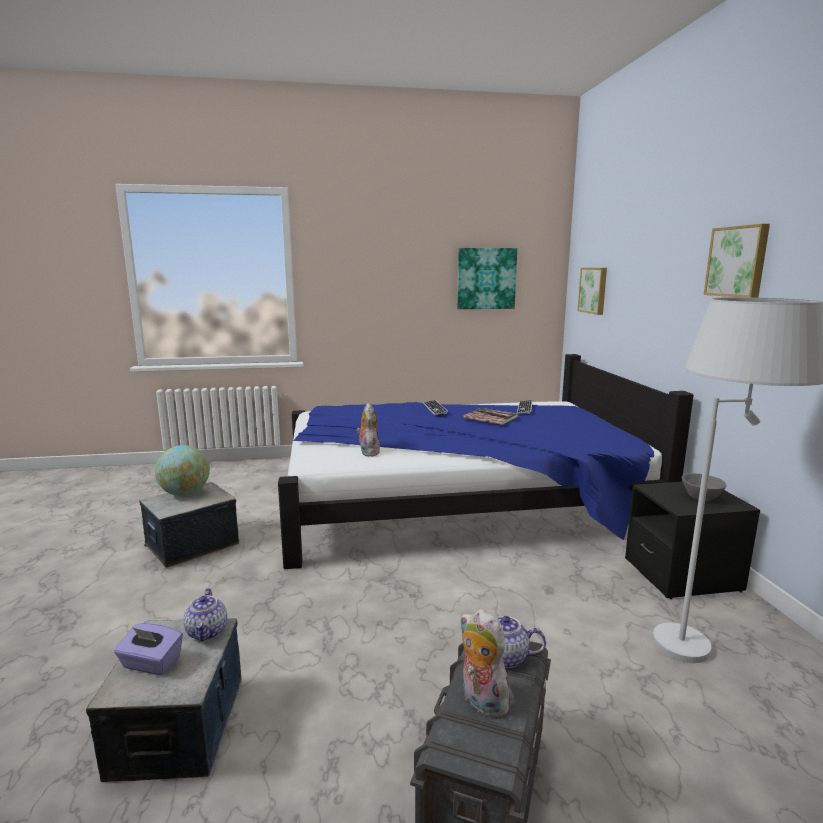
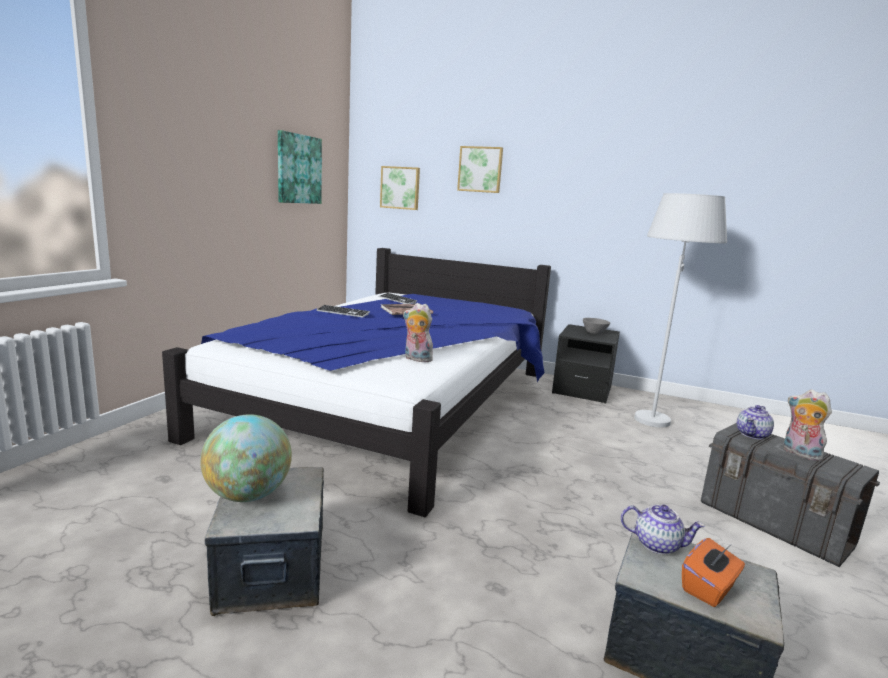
camera: 60 degrees left, 0 degrees up
(151, 663) = (709, 588): purple tissue box -> orange tissue box
(480, 701) = (799, 453): plush toy -> plush toy turned 60 degrees clockwise
(738, 261) = (582, 171): picture -> picture (480, 169)

